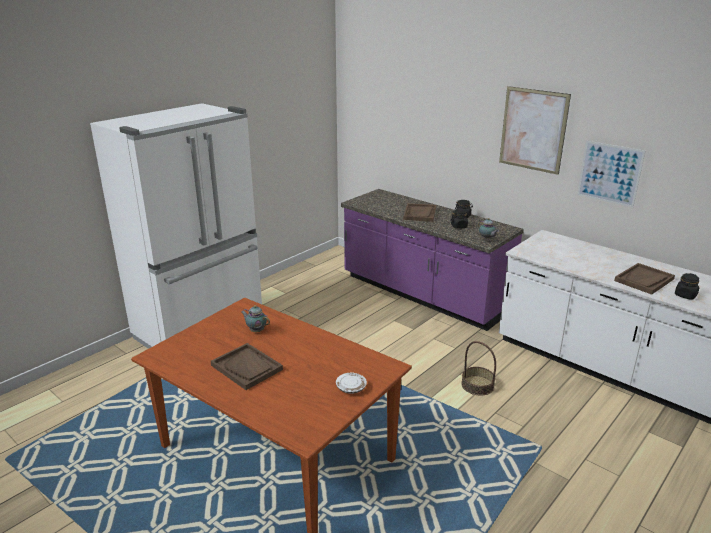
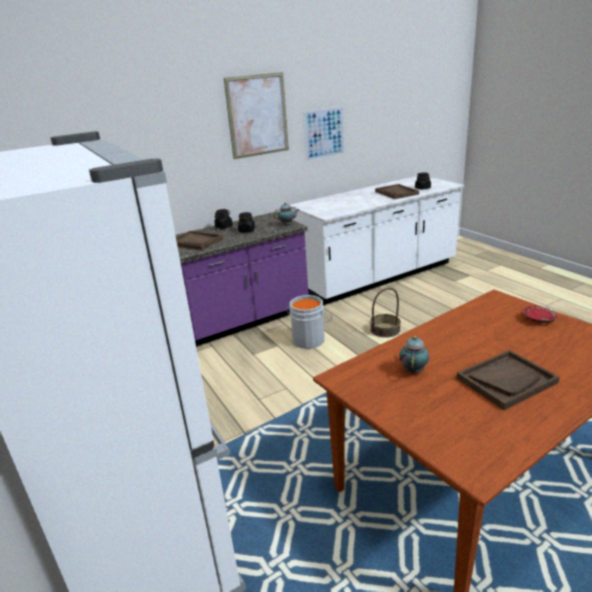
camera: 70 degrees left, 0 degrees up
(256, 330) = (414, 370): teapot -> teapot turned 150 degrees clockwise
(351, 387) = (538, 319): white plate -> red plate
(432, 343) = (309, 339): none -> grey bucket

